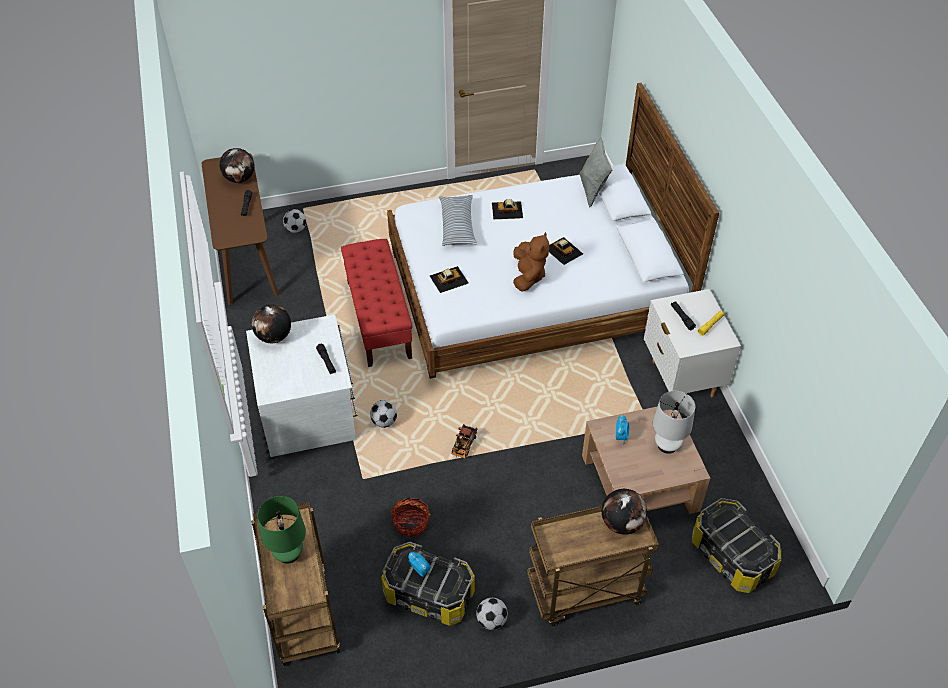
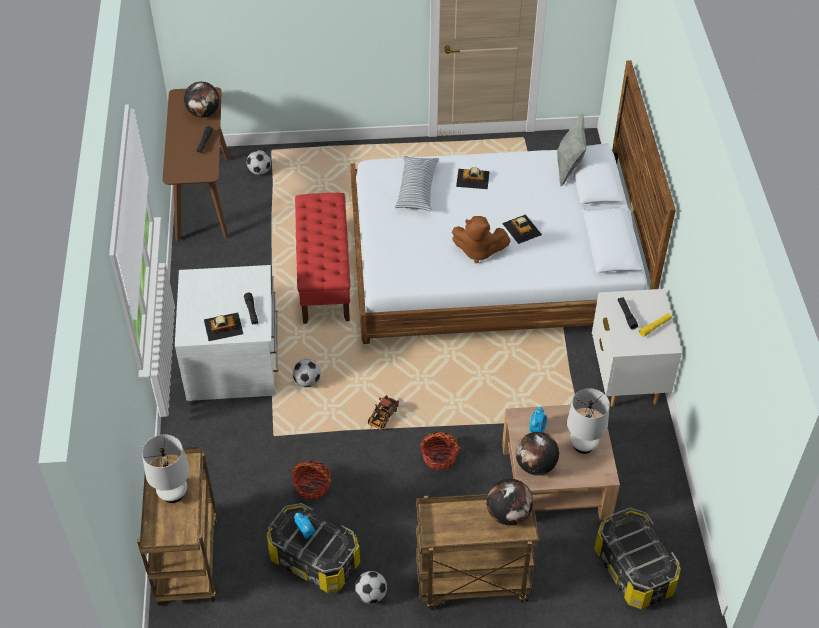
camera: 10 degrees right, 0 degrees up
(274, 337) = (205, 280): globe -> globe (535, 466)
(288, 553) = (173, 494): green table lamp -> white table lamp
(448, 279) = (395, 243): toy car -> toy car (223, 326)
(526, 476) = (439, 457): none -> basket
(528, 276) = (478, 251): brown plush toy -> brown plush toy turned 90 degrees clockwise

